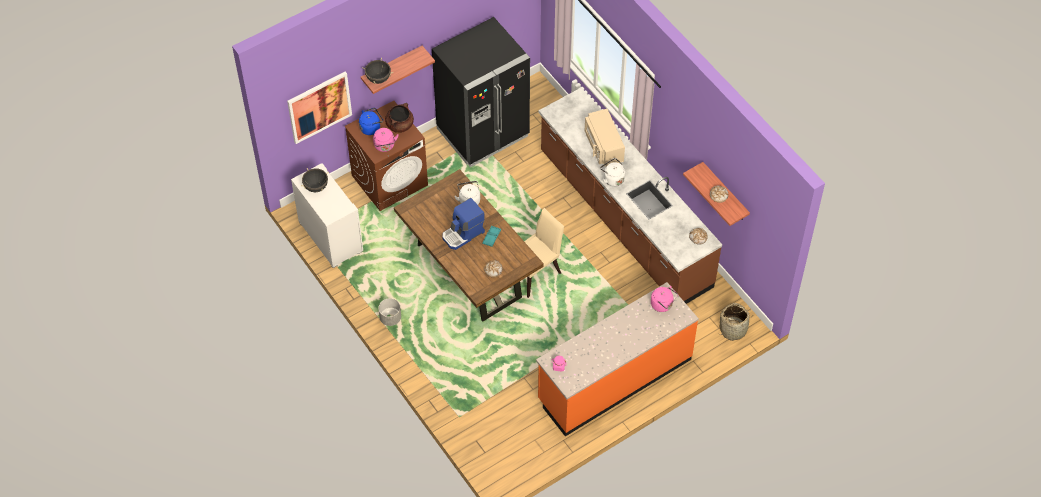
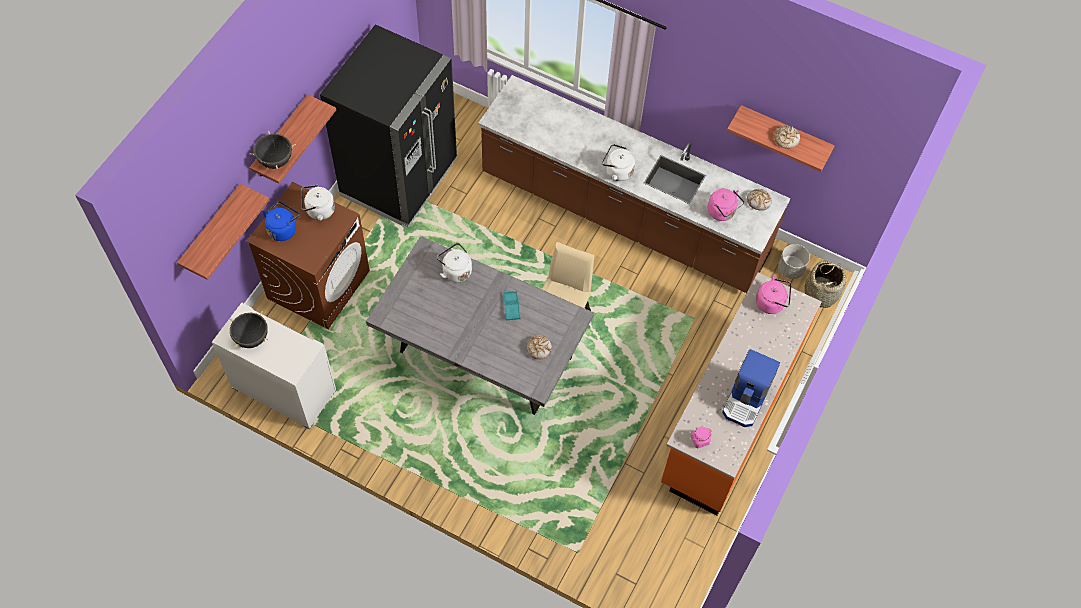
camera: 30 degrees left, 5 degrees up
(319, 107) = (212, 230): picture -> shelf
(385, 146) = (315, 246): pink kettle -> pink kettle (722, 212)
(390, 318) = (419, 462): grey planter -> grey planter (791, 269)
(400, 125) = (318, 211): brown cooking pot -> white kettle
(463, 234) = (474, 318): coffee machine -> coffee machine (747, 399)
(470, 271) = (482, 357): brown dining table -> grey dining table
(603, 146) = (581, 136): beige microwave -> none

